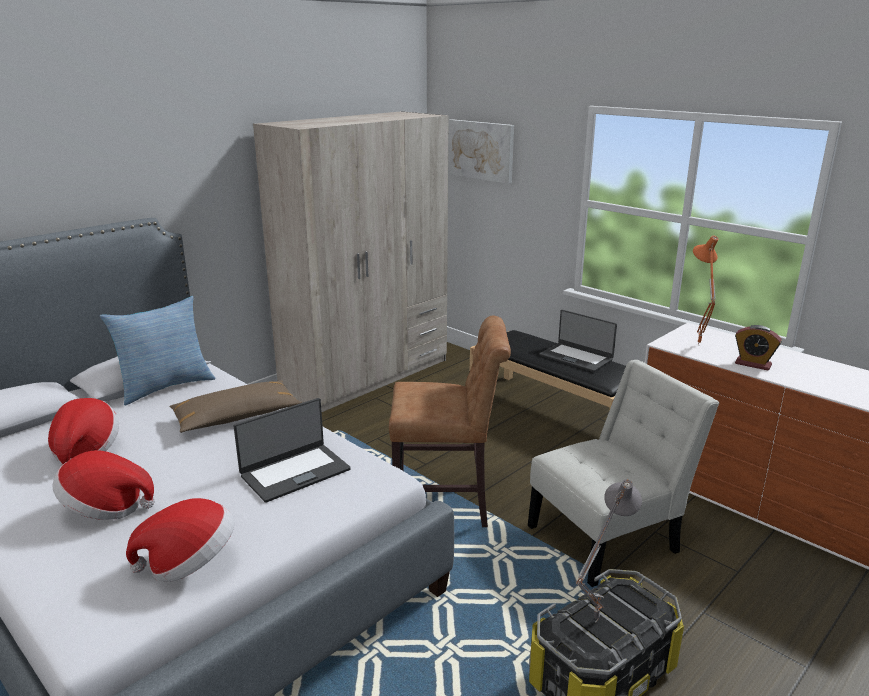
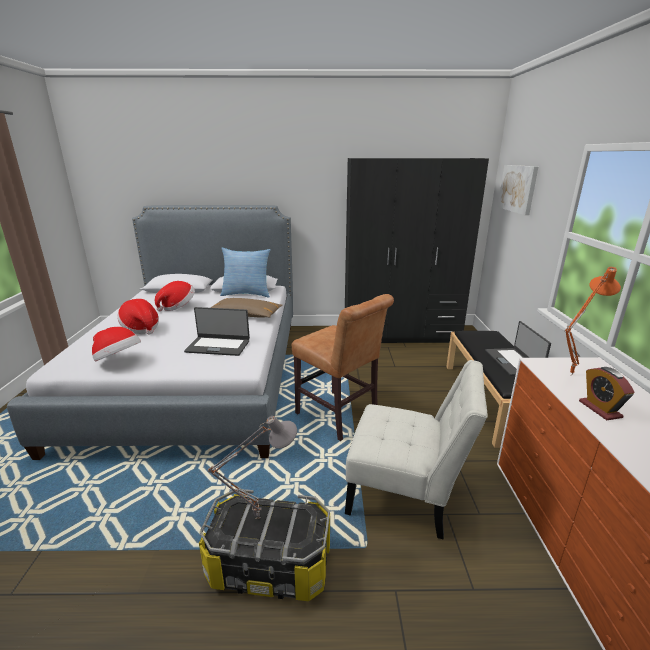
camera: 45 degrees right, 0 degrees up
(367, 376) = (400, 334): beige wardrobe -> black wardrobe

